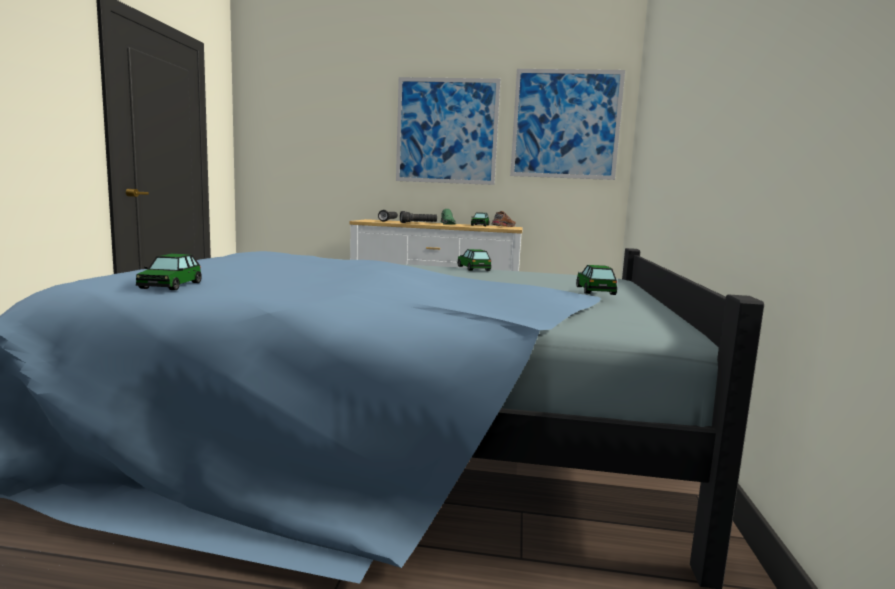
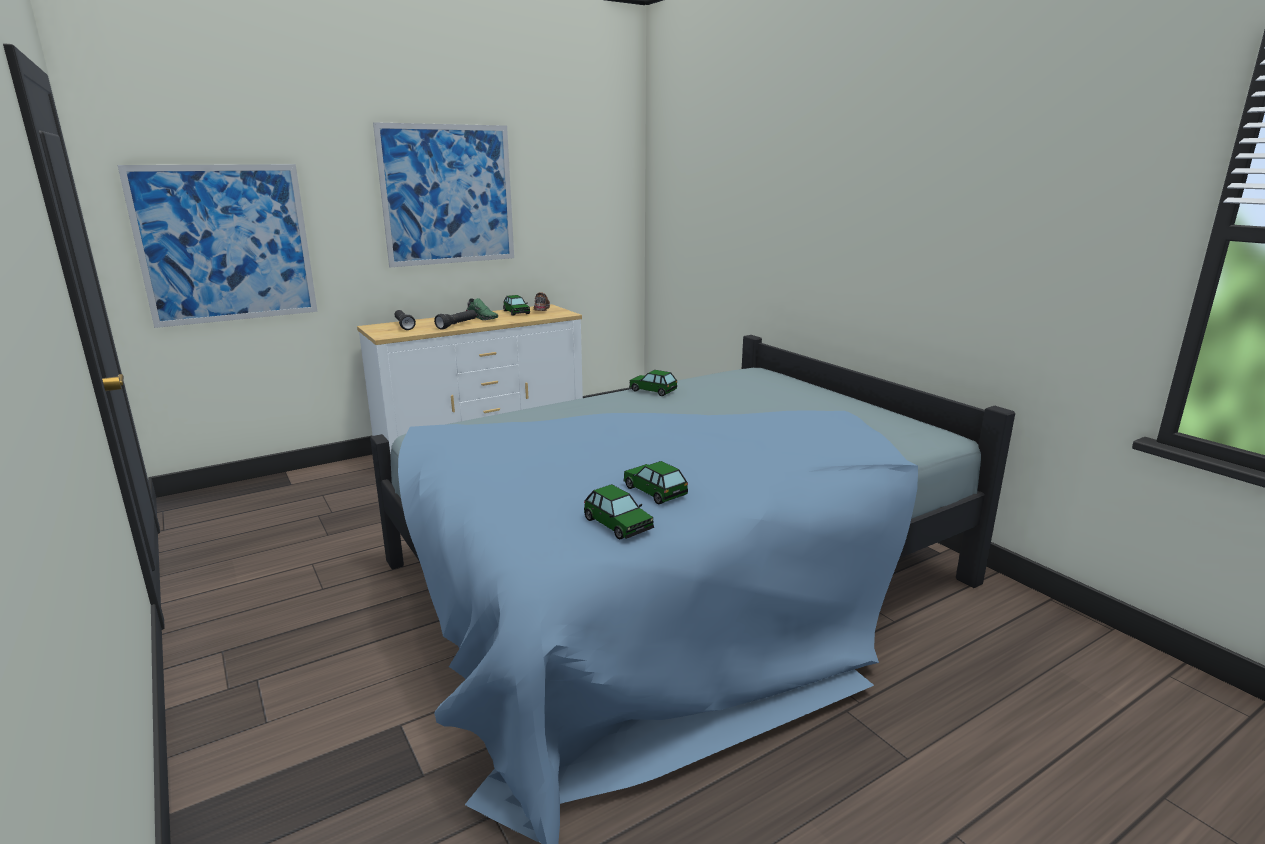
camera: 40 degrees left, 10 degrees up
(565, 124) = (581, 180): picture -> picture (225, 244)
(595, 290) = (825, 402): toy car -> toy car (655, 491)

